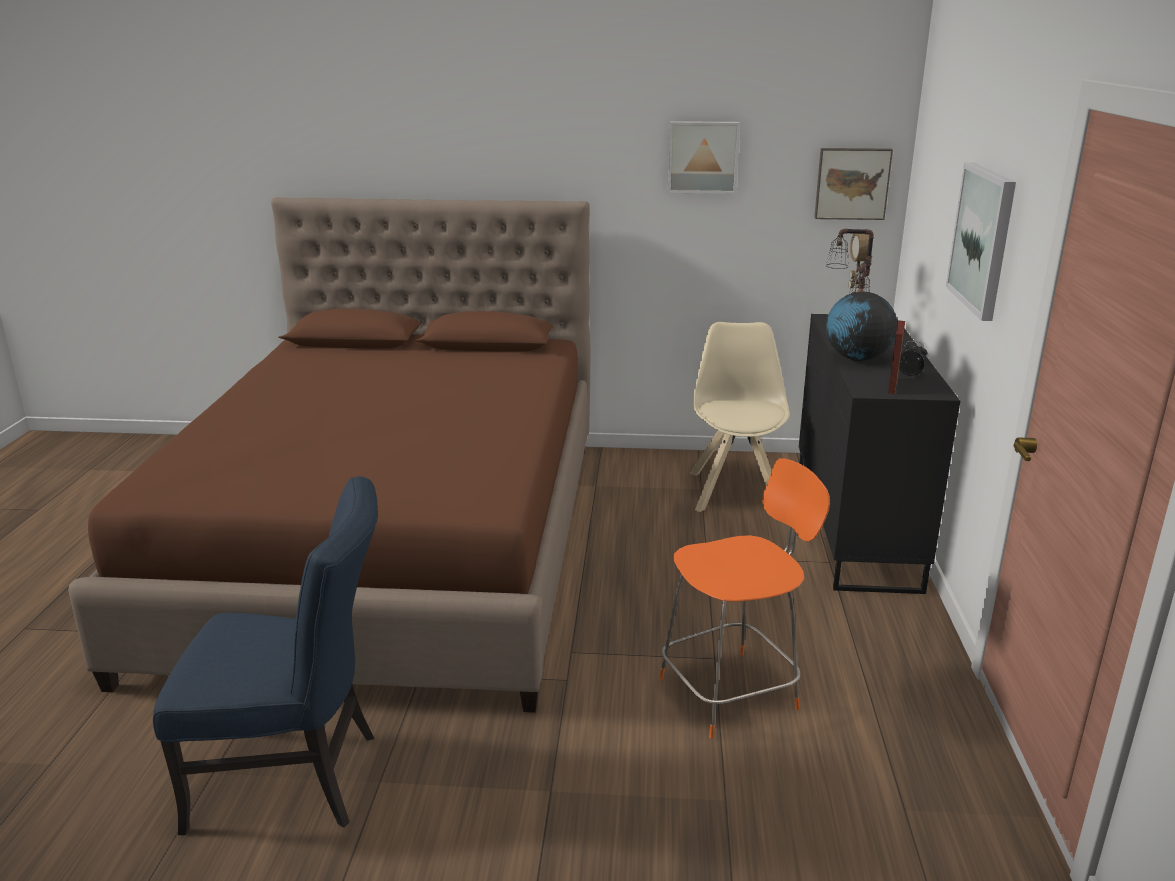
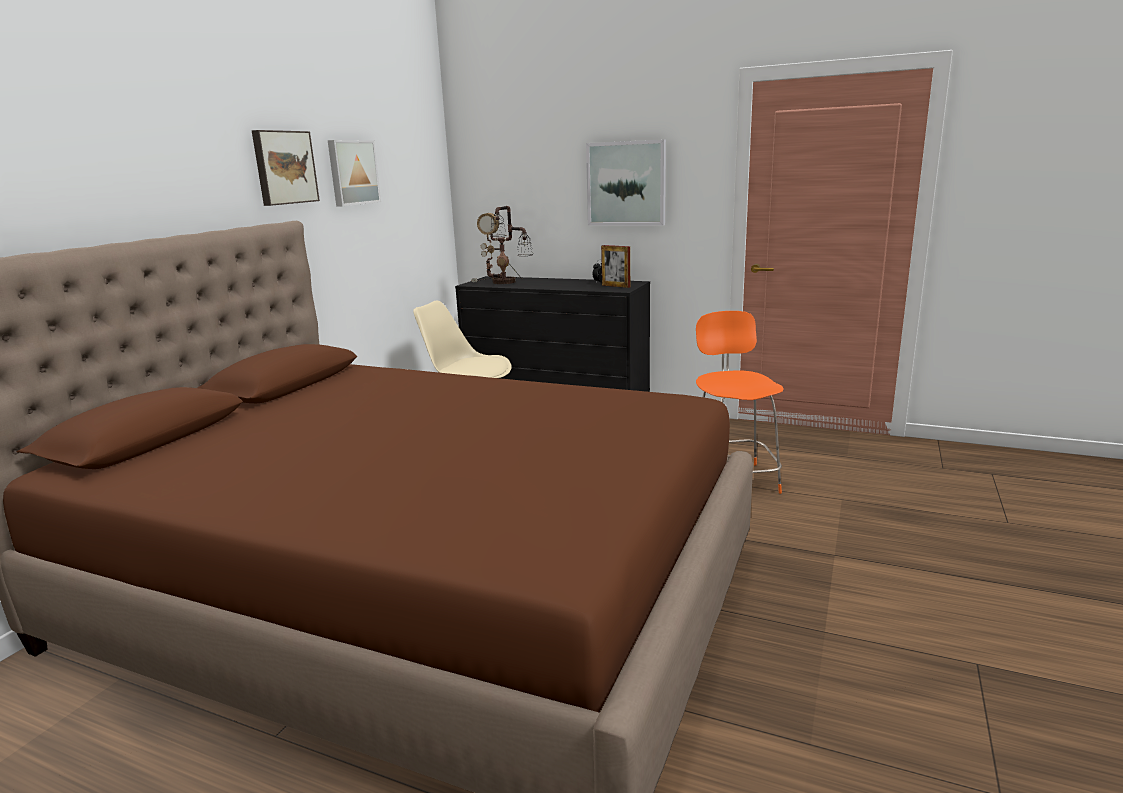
camera: 70 degrees left, 5 degrees down
(297, 778) = (820, 681): blue chair -> none
(852, 183) = (429, 188): picture -> picture (284, 167)
(857, 359) = (561, 286): globe -> none

